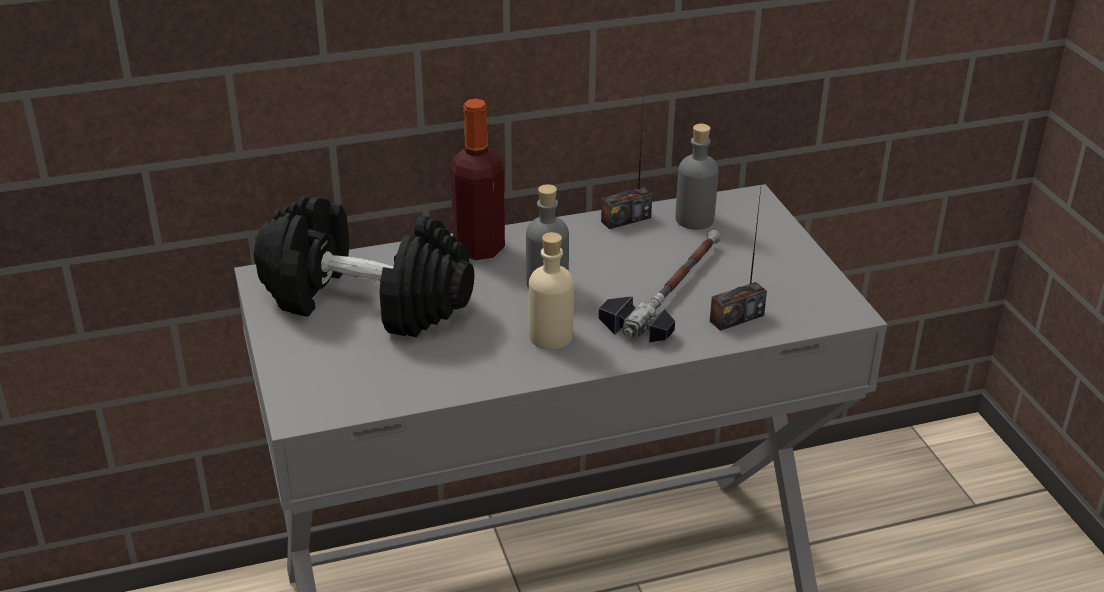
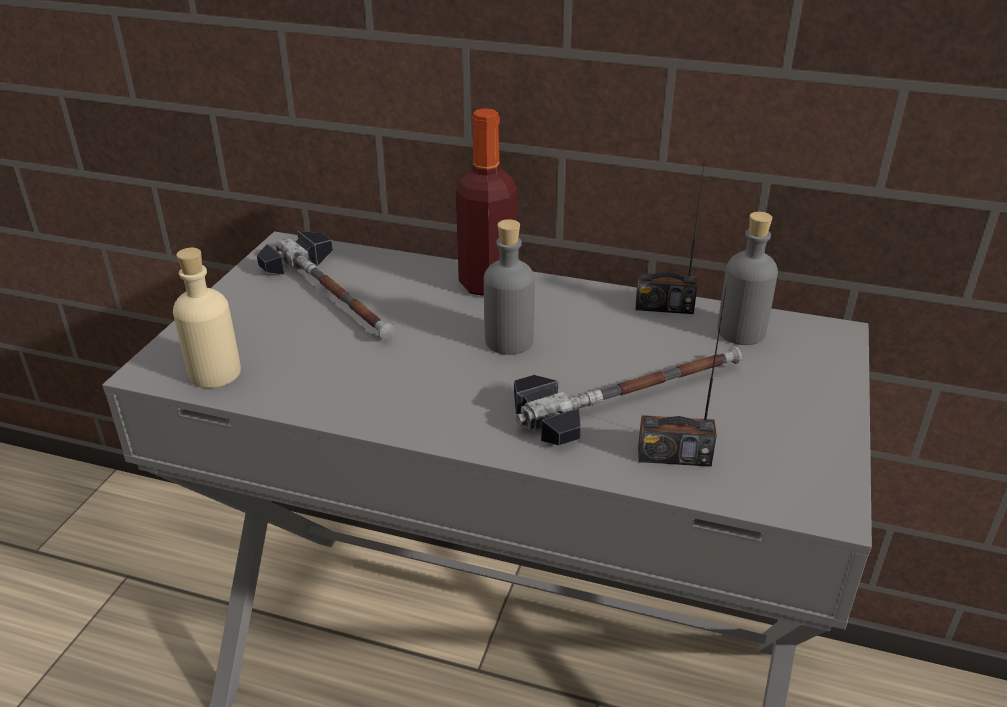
camera: 35 degrees right, 0 degrees up
(367, 300) = (334, 294): black dumbbell -> hammer
(550, 336) = (451, 392): beige bottle -> beige bottle (215, 373)

